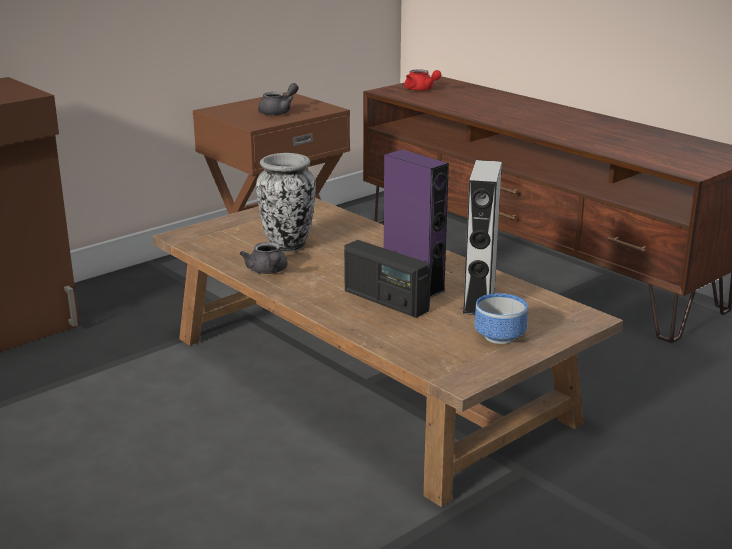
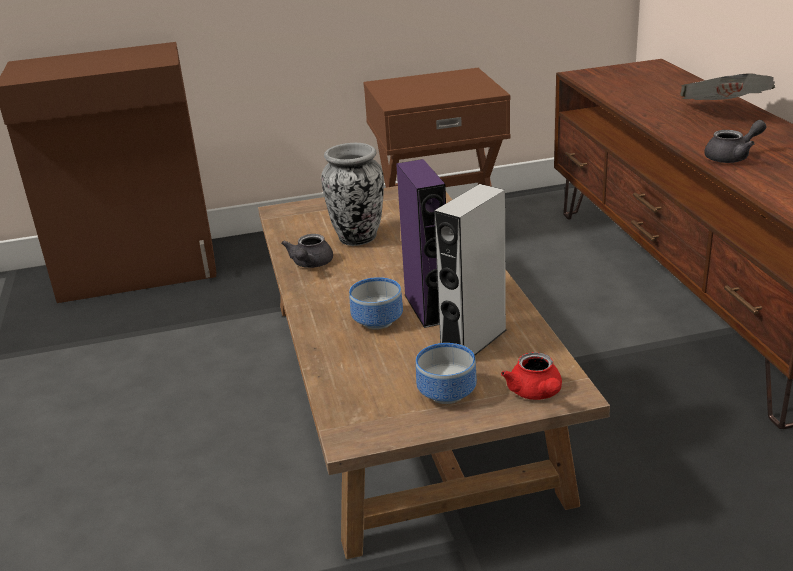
camera: 30 degrees right, 5 degrees up
(279, 112) = (437, 91): grey teapot -> grey teapot (732, 157)
(385, 301) = (379, 322): radio -> bowl
(421, 89) = (619, 75): red teapot -> red teapot (536, 393)
(537, 109) = (723, 113): none -> newspaper

